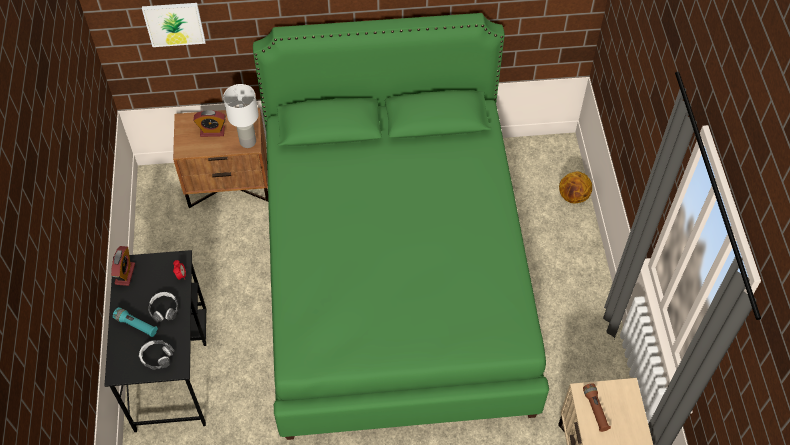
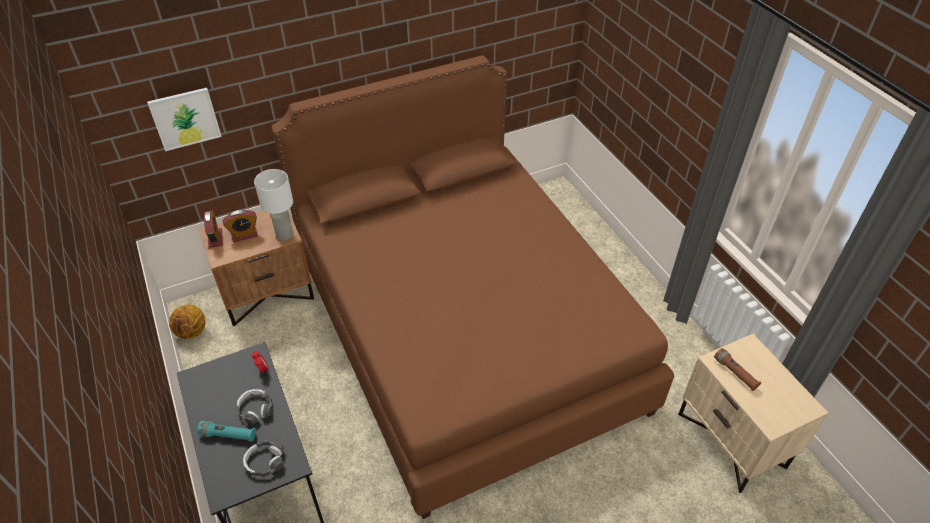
camera: 20 degrees left, 10 degrees down
(125, 274) = (197, 386): alarm clock -> alarm clock (215, 238)
(394, 279) = (464, 332): green bed -> brown bed
(573, 197) = (588, 223): basketball -> basketball (192, 332)

